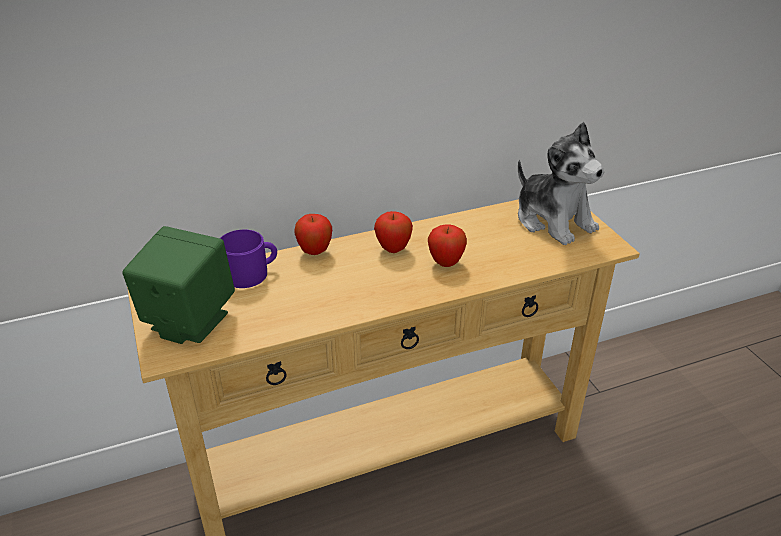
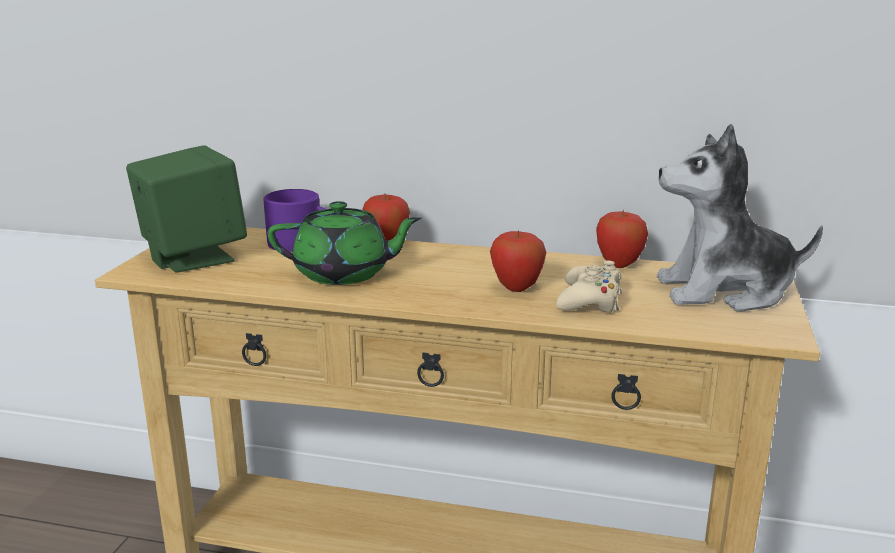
camera: 35 degrees right, 15 degrees down
(324, 293) = (344, 274): none -> green teapot
(393, 249) = (473, 263): apple -> apple (619, 264)
(497, 258) = (590, 301): none -> beige game controller
(553, 220) = (724, 291): plush toy -> plush toy turned 90 degrees clockwise

